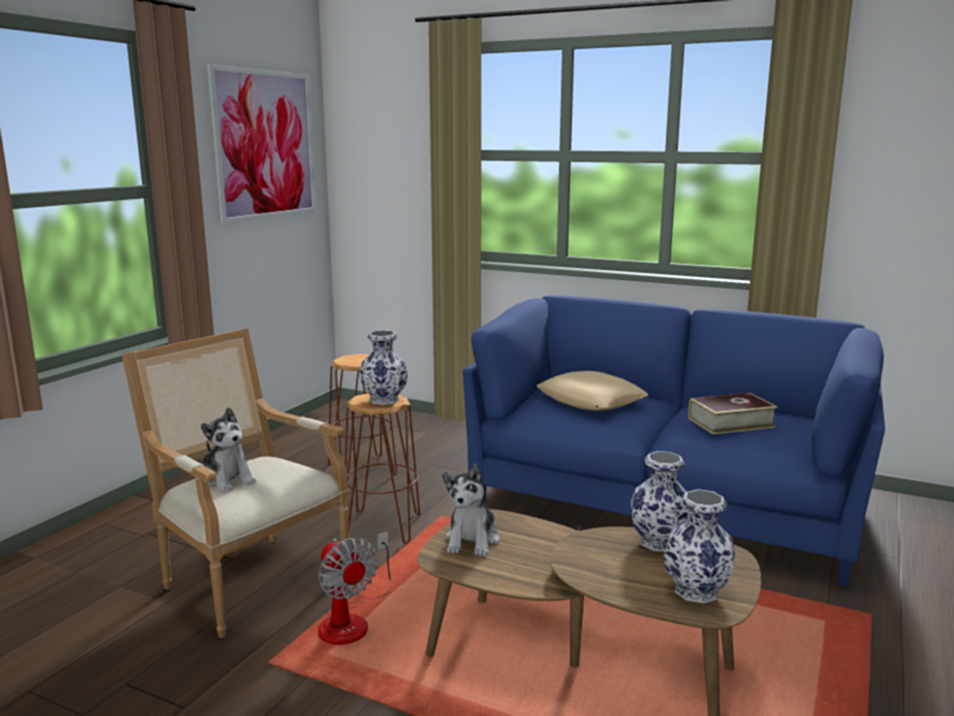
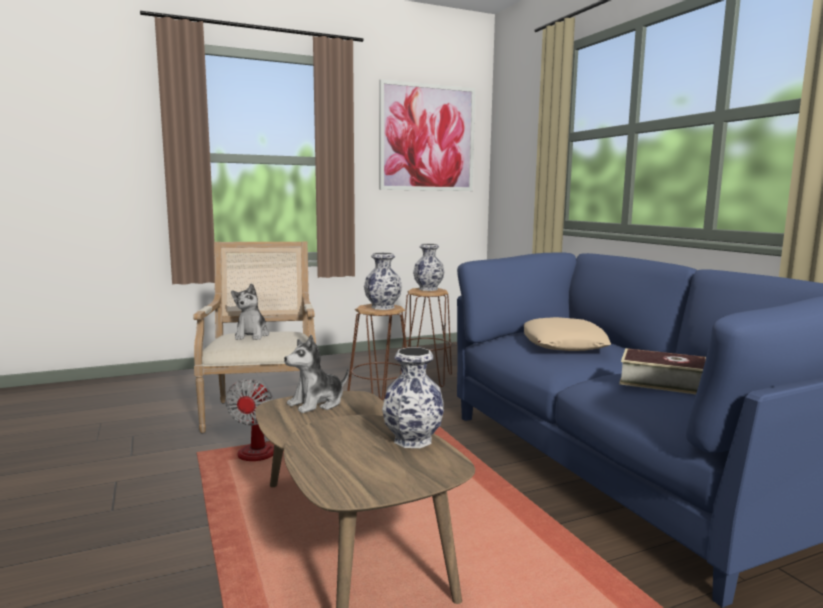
camera: 40 degrees right, 5 degrees down
(695, 591) = (357, 476): vase -> vase (428, 289)

